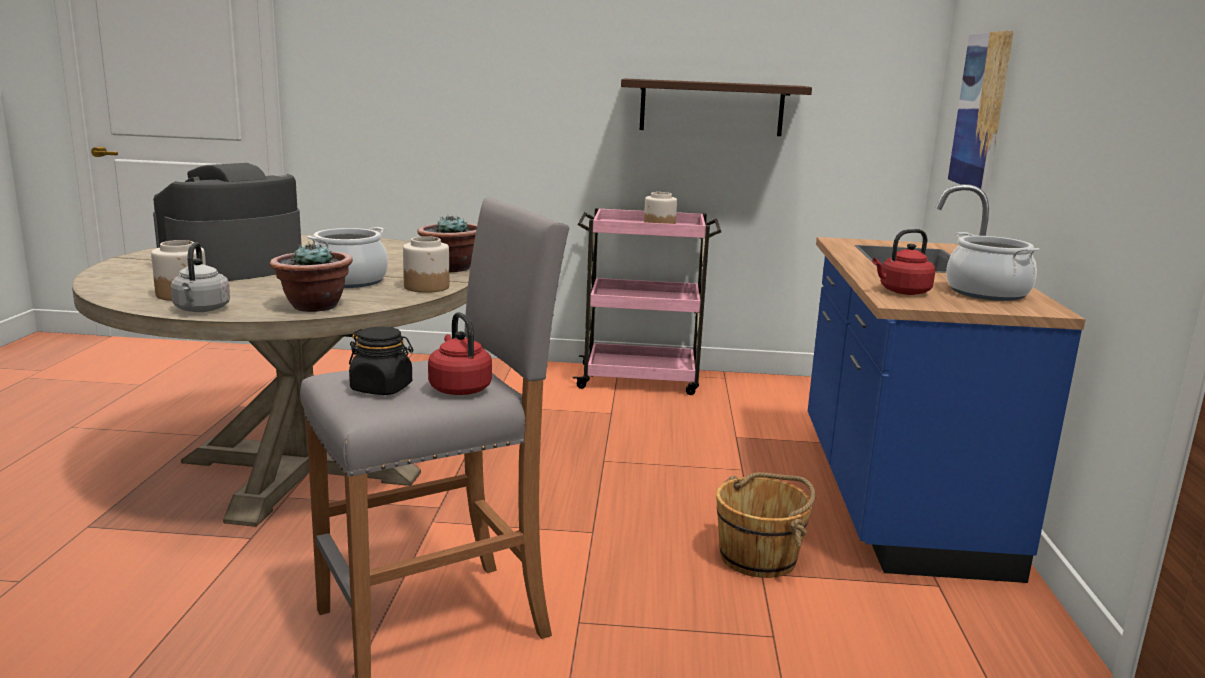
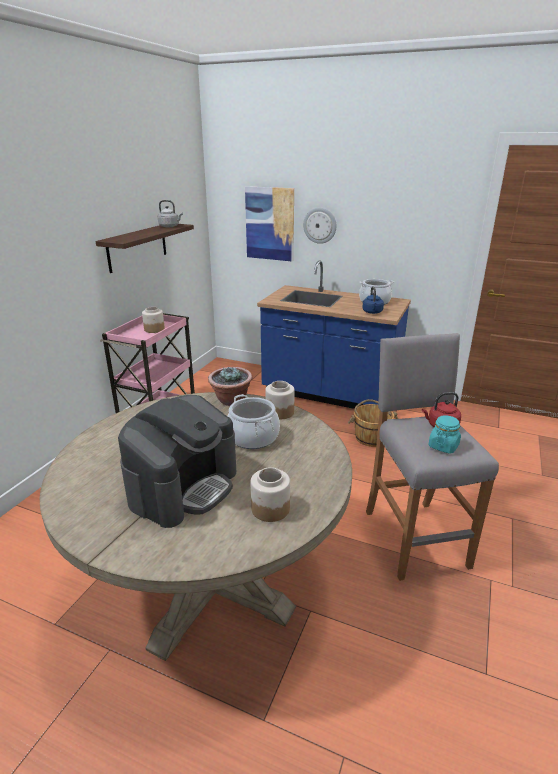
camera: 70 degrees left, 10 degrees up
(201, 310) = (319, 497): grey kettle -> grey kettle (170, 226)
(233, 268) = (184, 486): coffee machine -> coffee machine turned 120 degrees counterclockwise
(313, 306) = (319, 452): potted plant -> none
(382, 388) = (443, 446): black jar -> turquoise jar
(902, 292) = (372, 312): red kettle -> blue kettle
(1025, 113) = (320, 225): none -> wall clock

